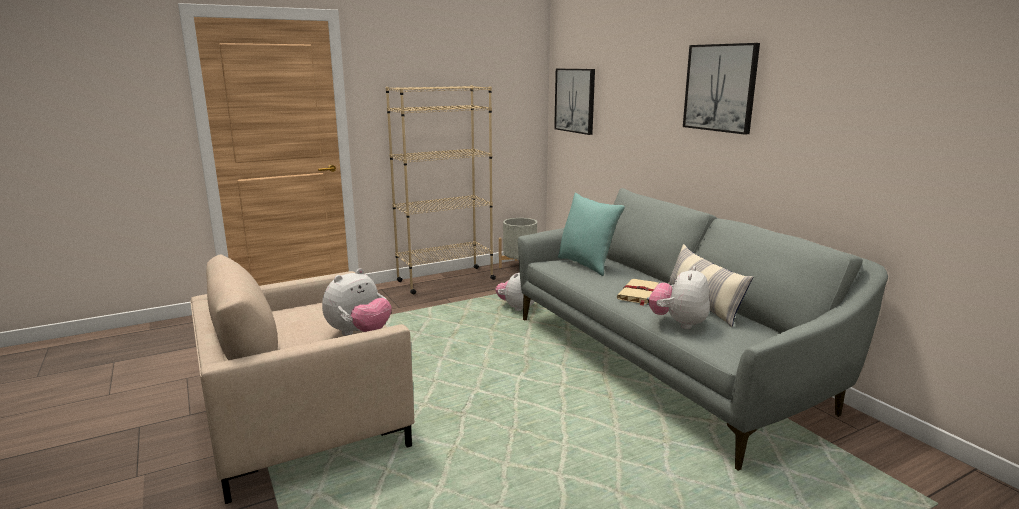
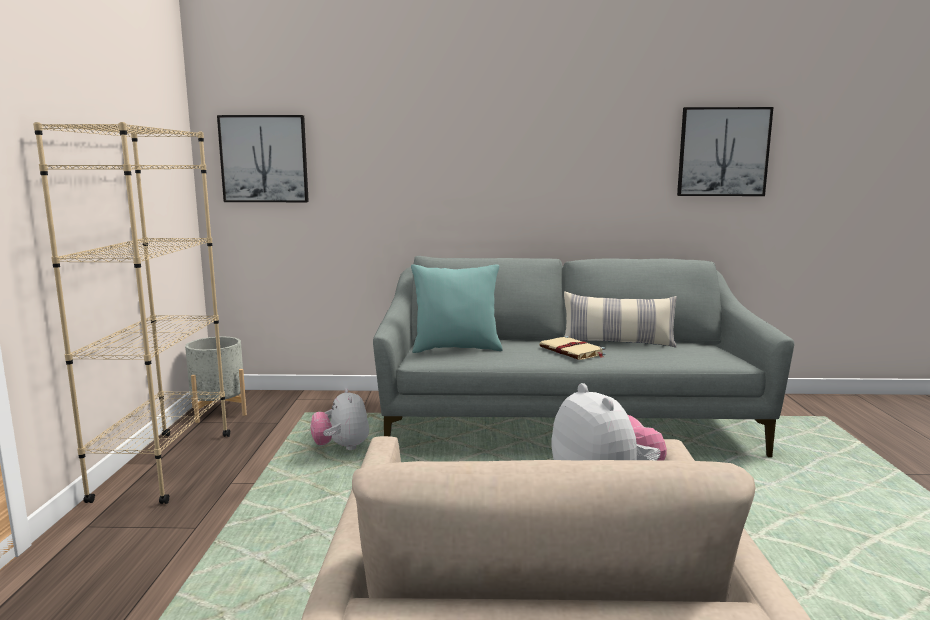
camera: 60 degrees left, 5 degrees down
(678, 323) = (658, 357): plush toy -> none
(720, 88) = (521, 133): picture -> picture (723, 152)

